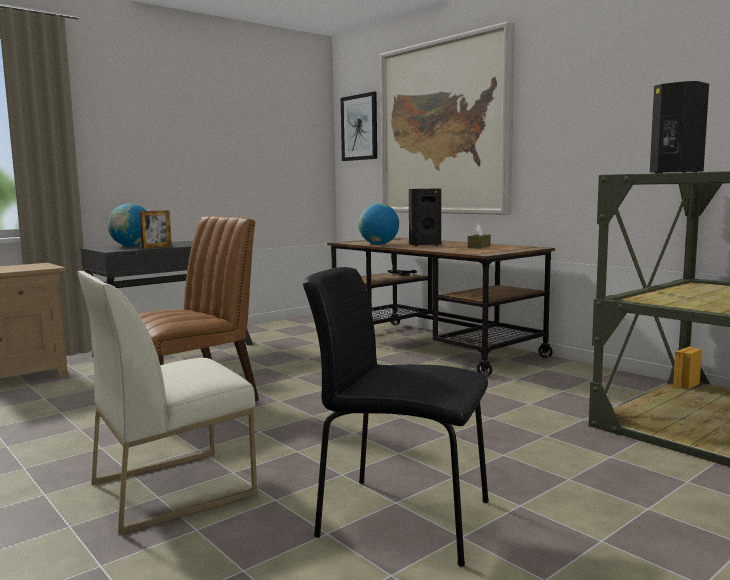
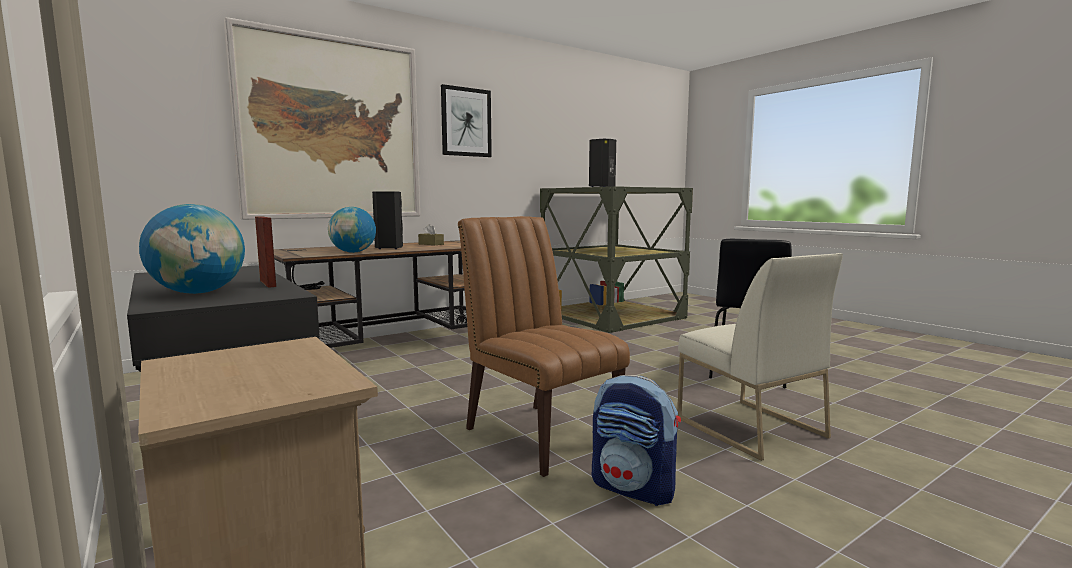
camera: 85 degrees left, 0 degrees up
(83, 432) = (634, 488): none -> backpack
(359, 127) = (165, 103): picture -> picture (466, 122)

